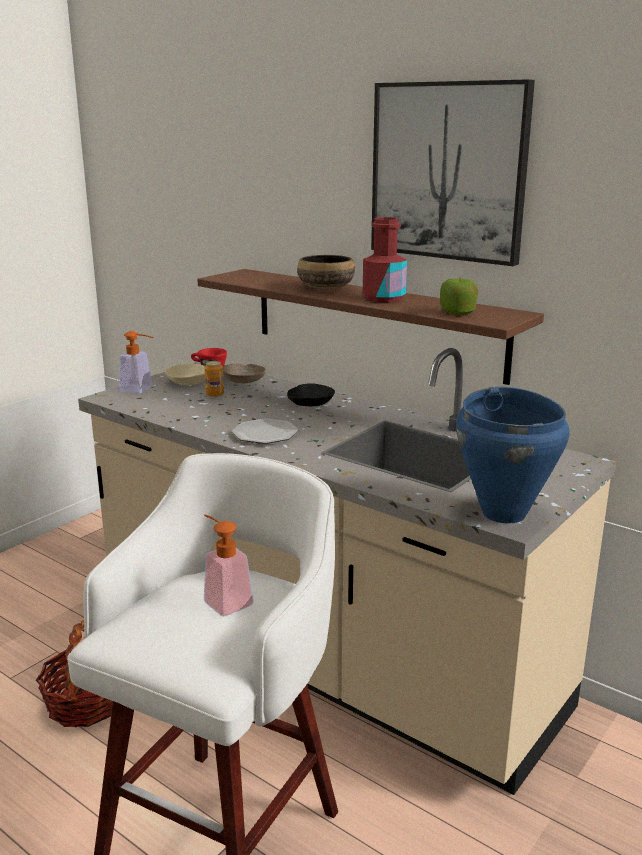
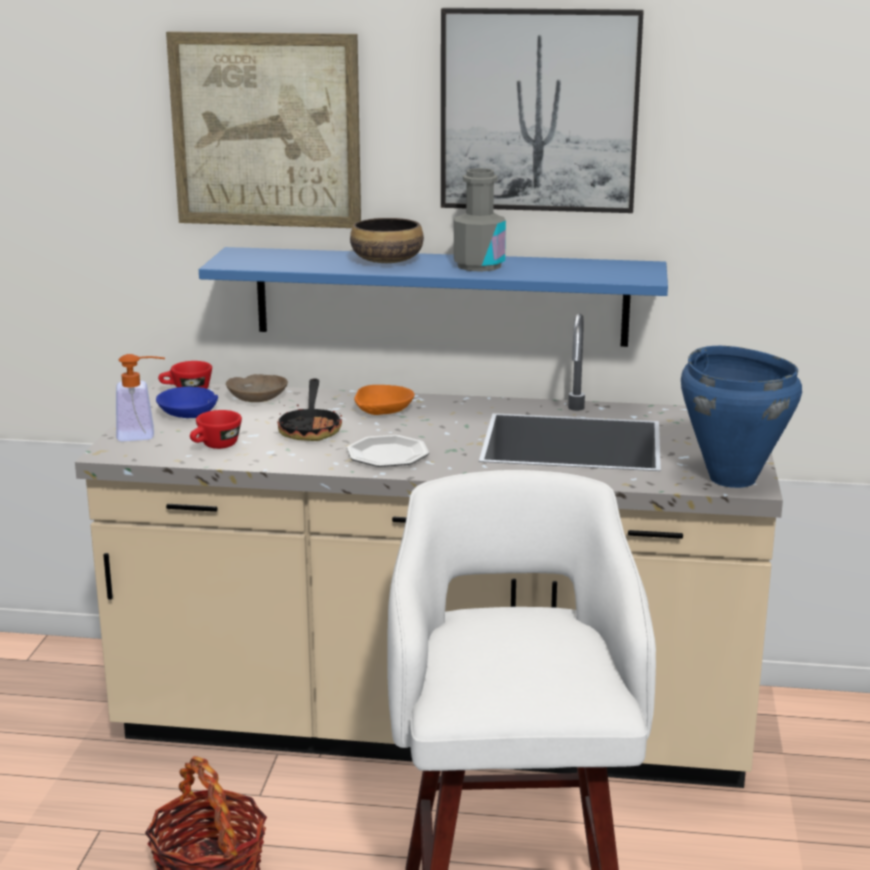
camera: 30 degrees left, 0 degrees up
(168, 405) = (215, 446): none -> red cup
(188, 382) = (189, 413): beige bowl -> blue bowl
(214, 395) = (250, 422): can -> none
(223, 600) = (523, 636): soap dispenser -> none
(244, 406) = (311, 428): none -> frying pan
(268, 182) = (266, 130): none -> picture
(310, 403) = (383, 410): black bowl -> orange bowl
(374, 322) = (440, 296): brown shelf -> blue shelf
(383, 298) = (479, 266): red bottle -> grey bottle
(457, 313) = (588, 273): apple -> none

